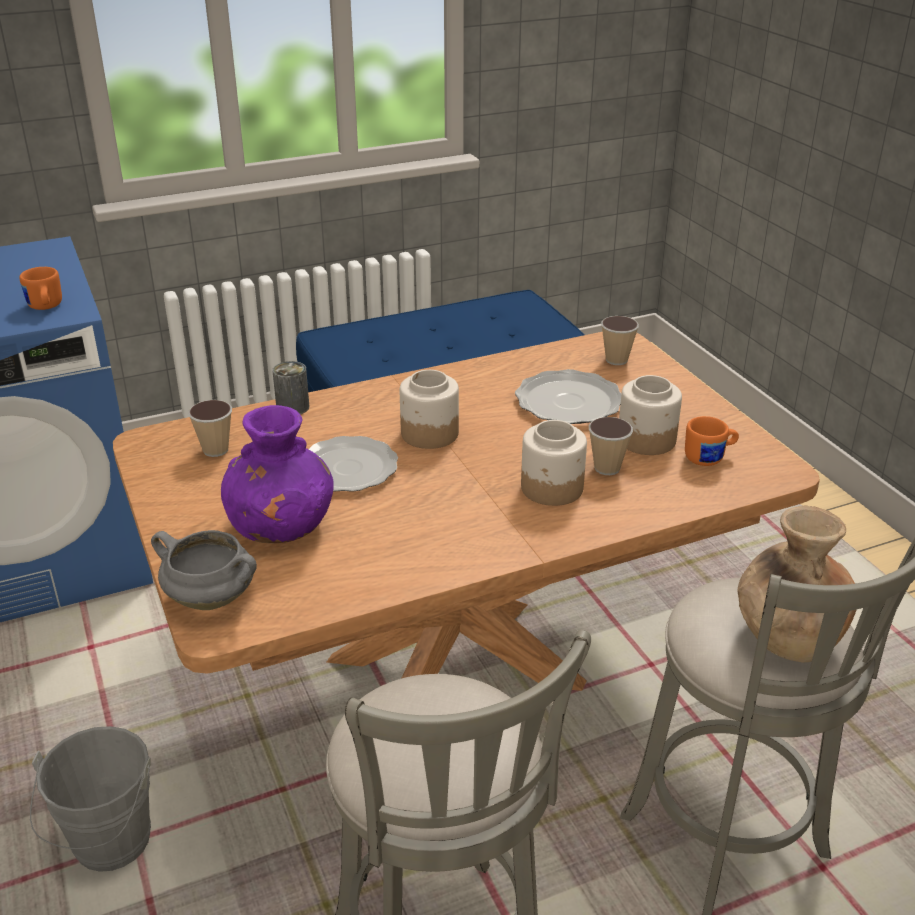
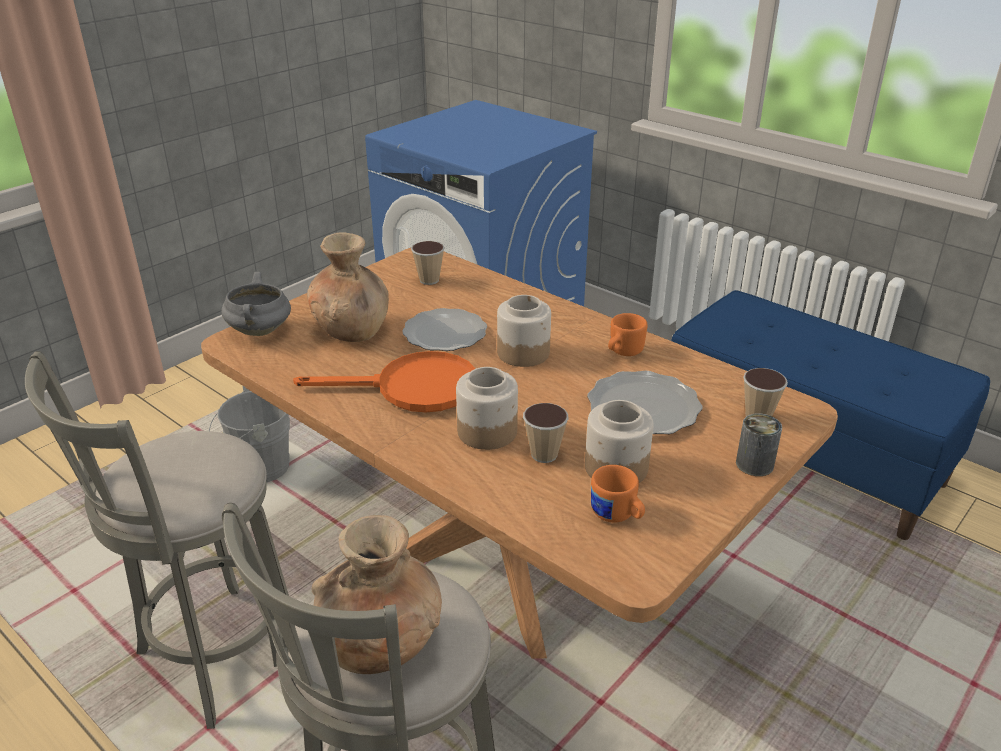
camera: 65 degrees right, 0 degrees up
(45, 307) = (486, 156): orange mug -> orange mug (622, 352)
(282, 527) = (352, 331): purple vase -> brown vase
(293, 407) = (510, 289): can -> can (754, 464)
(442, 513) = (412, 388): none -> orange frying pan

